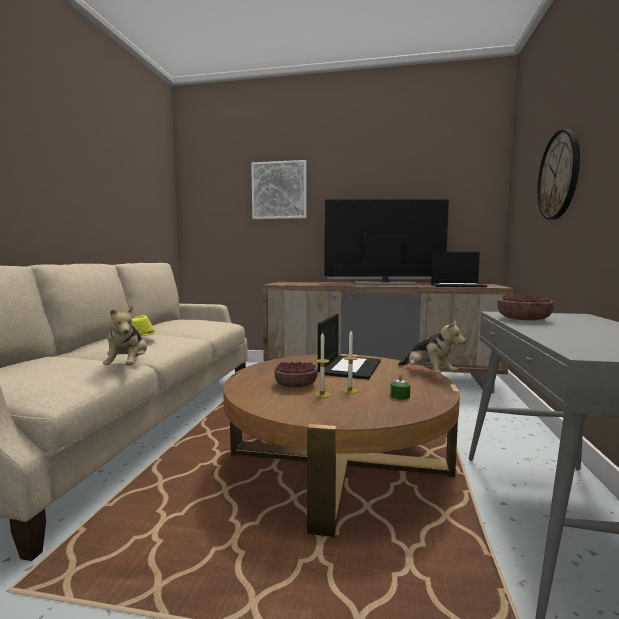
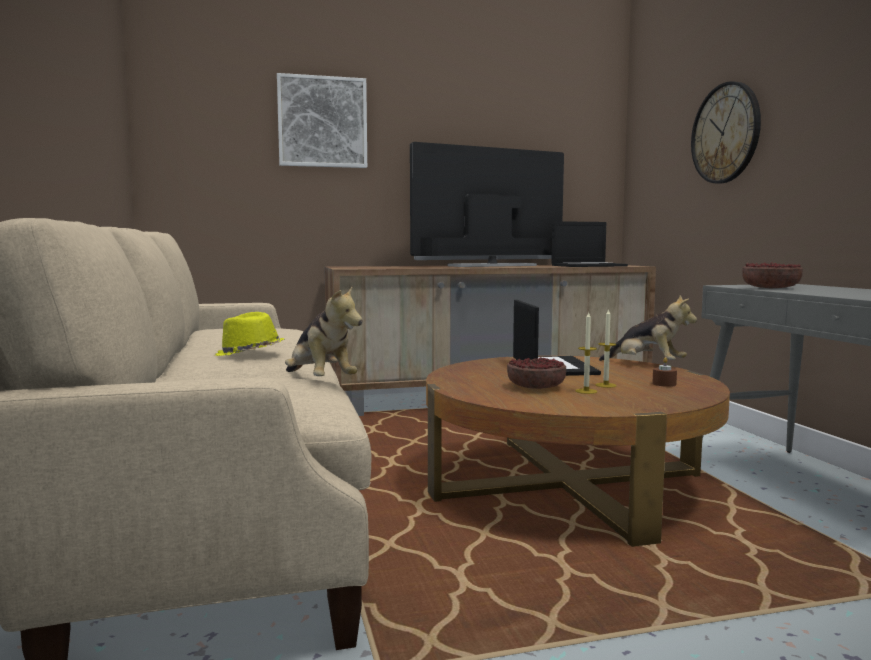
camera: 25 degrees left, 0 degrees up
(400, 396) = (664, 384): green candle -> brown candle

